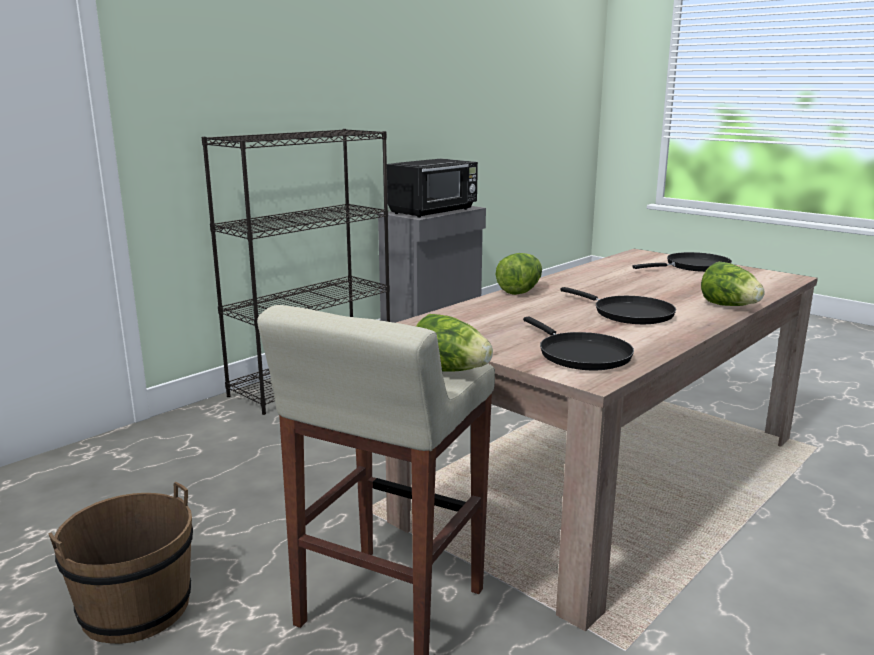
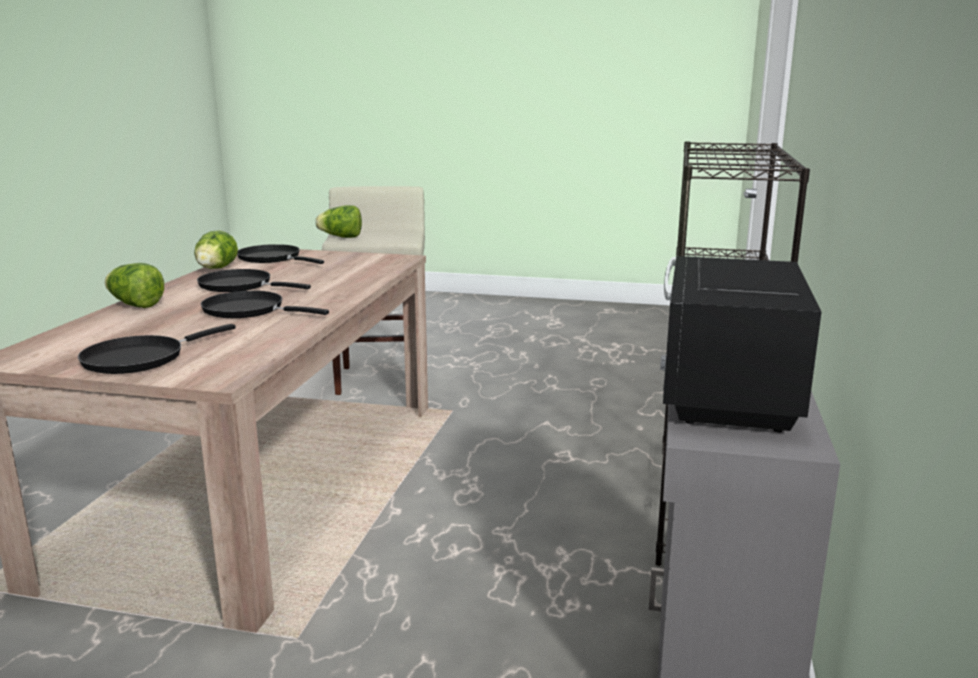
camera: 150 degrees right, 0 degrees up
(136, 608) = (508, 355): brown bucket -> none
(520, 290) = (354, 292): lettuce -> lettuce (216, 269)
(621, 287) = (249, 310): none -> black frying pan

